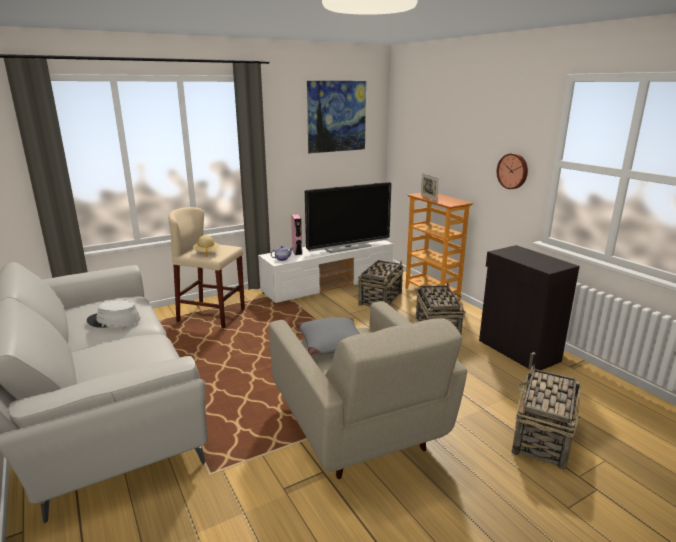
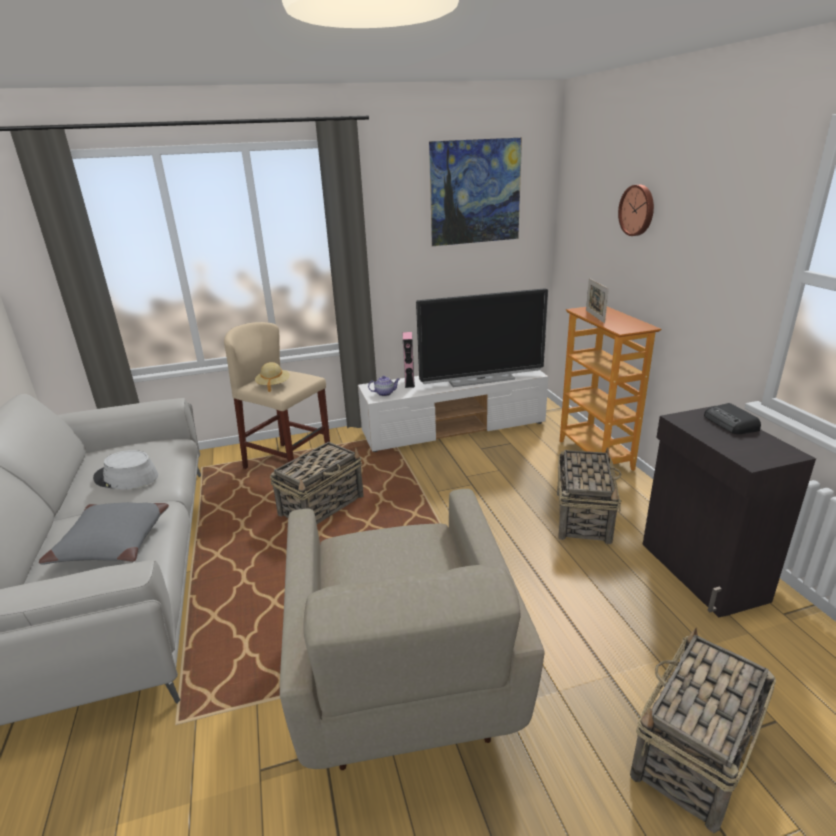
camera: 15 degrees right, 5 degrees up
(332, 344) = (377, 552): grey pillow -> grey pillow (113, 542)
(380, 298) = (518, 456): basket -> basket (322, 505)
(513, 171) = (725, 283): wall clock -> wall clock (637, 210)
(528, 253) = (731, 423): none -> radio

